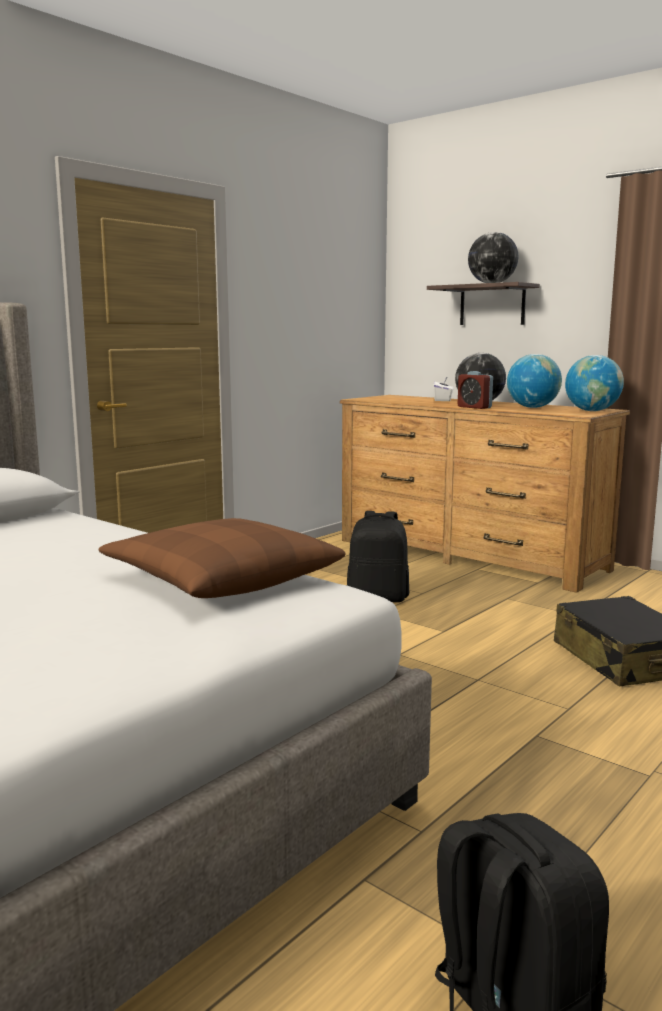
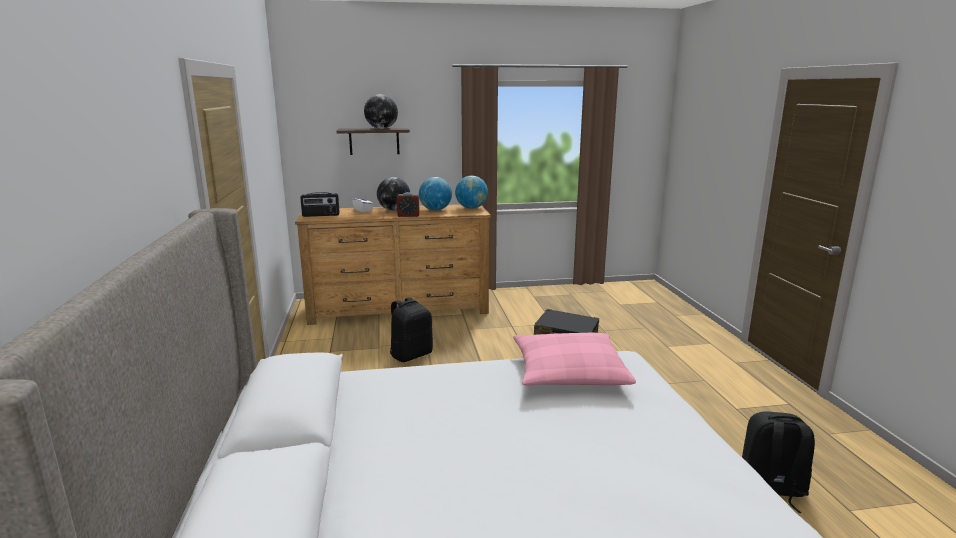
camera: 50 degrees left, 5 degrees up
(221, 578) = (568, 372): brown pillow -> pink pillow
(383, 398) = (321, 215): none -> radio

